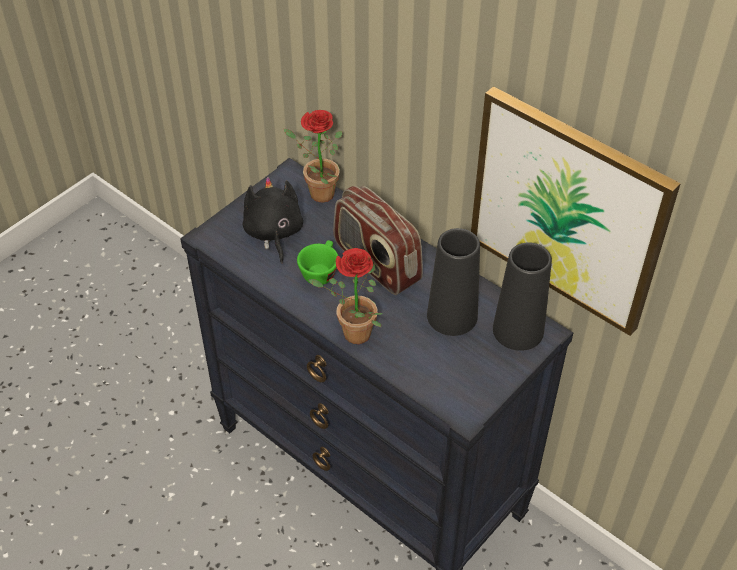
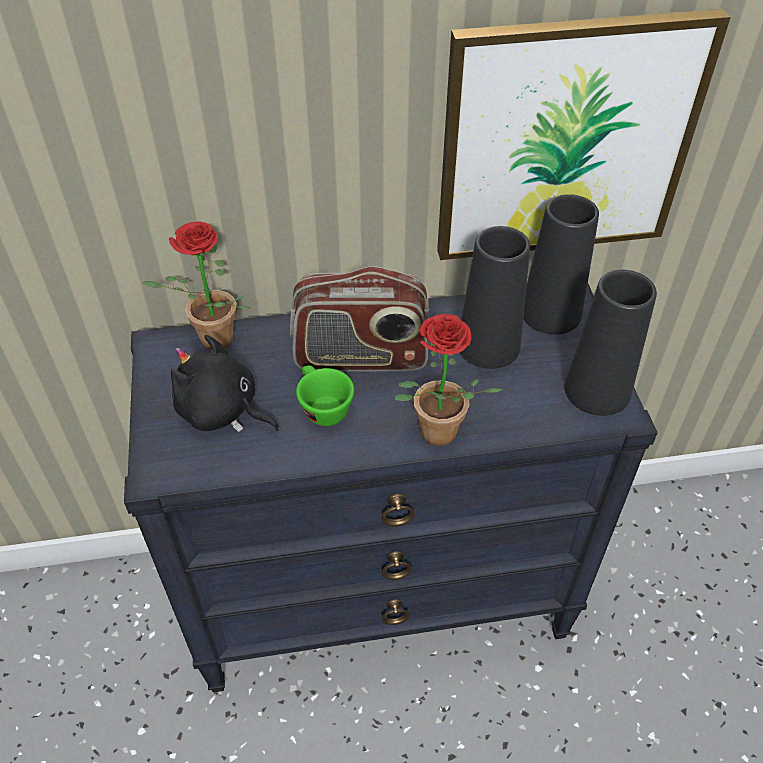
camera: 50 degrees left, 0 degrees up
(473, 391) = (597, 390): none -> black vase

